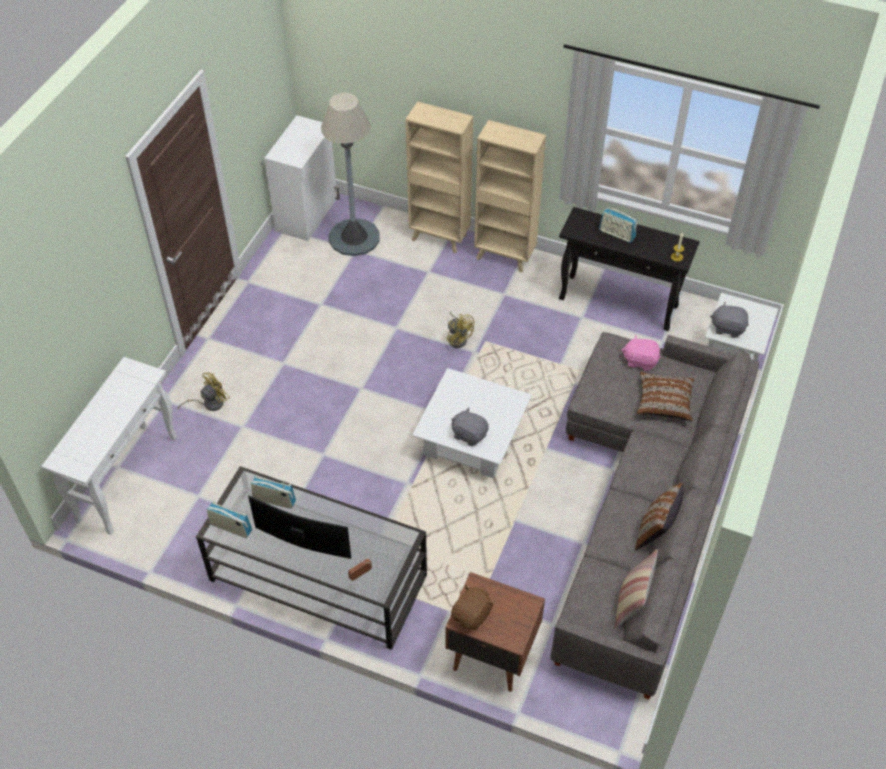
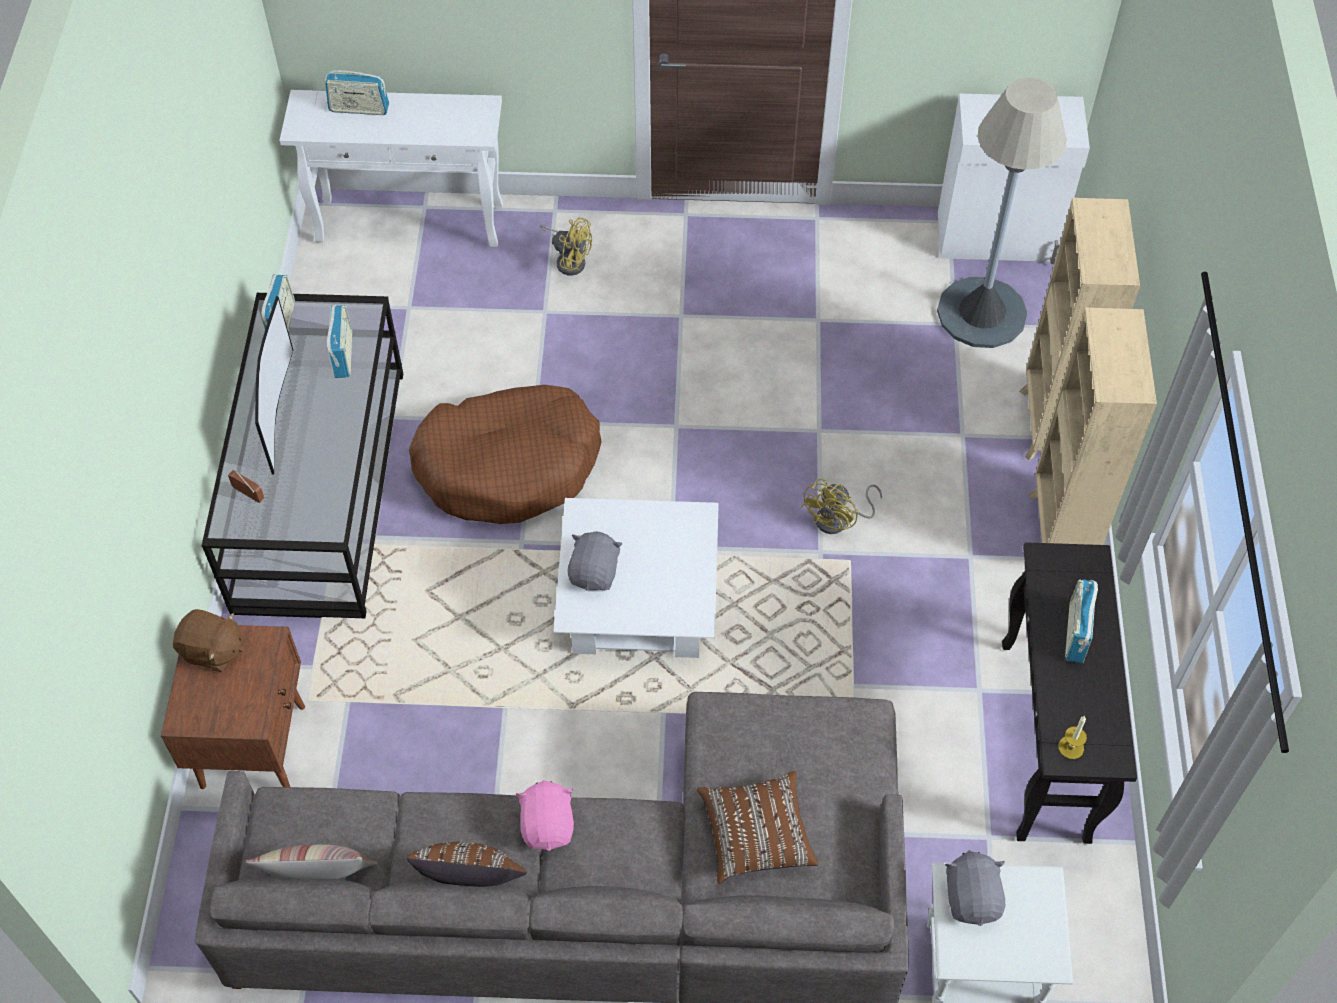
camera: 70 degrees right, 5 degrees up
(85, 432) = (359, 109): none -> radio
(349, 474) = (509, 465): none -> brown dog bed
(640, 361) = (839, 773): pink plush toy -> pink plush toy (548, 825)

